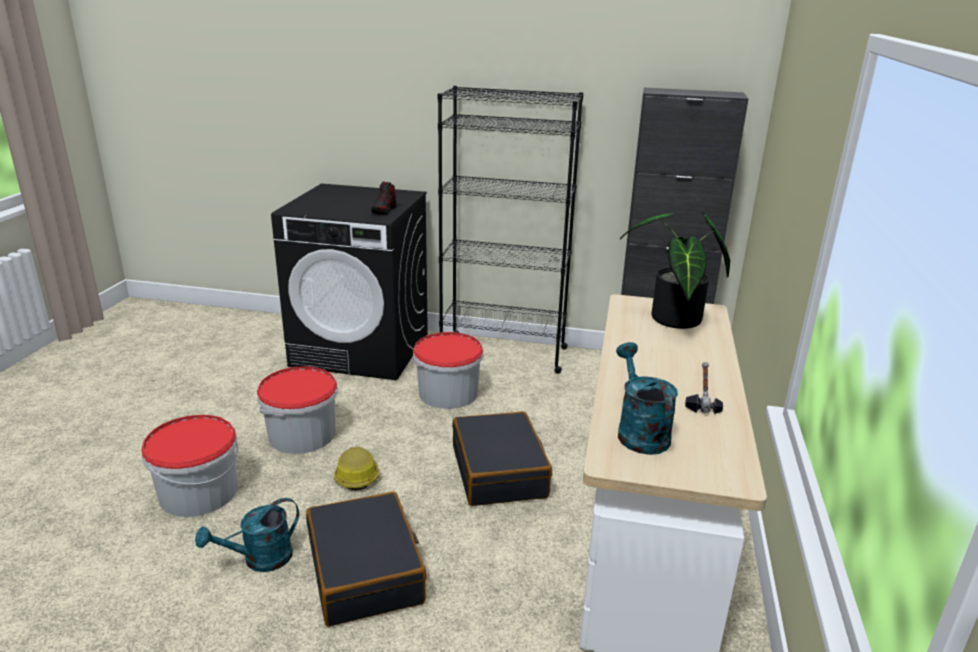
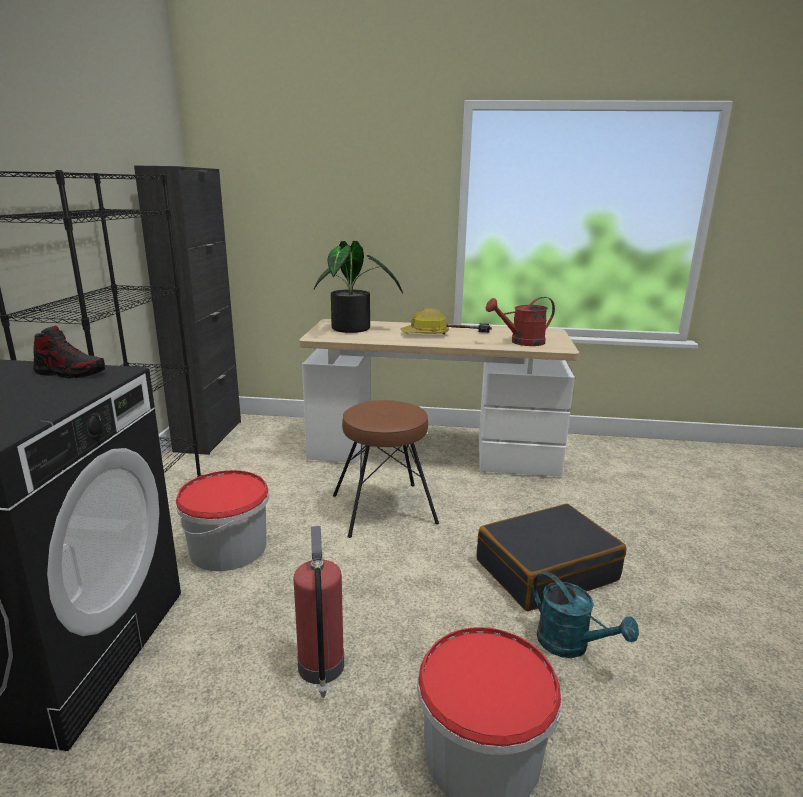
camera: 95 degrees left, 5 degrees down
(302, 434) = (321, 667): bucket -> fire extinguisher
(356, 475) = (407, 598): hard hat -> hard hat (425, 334)
(499, 471) = (384, 509): black suitcase -> brown stool
(639, 431) = (521, 342): turquoise watering can -> red watering can

